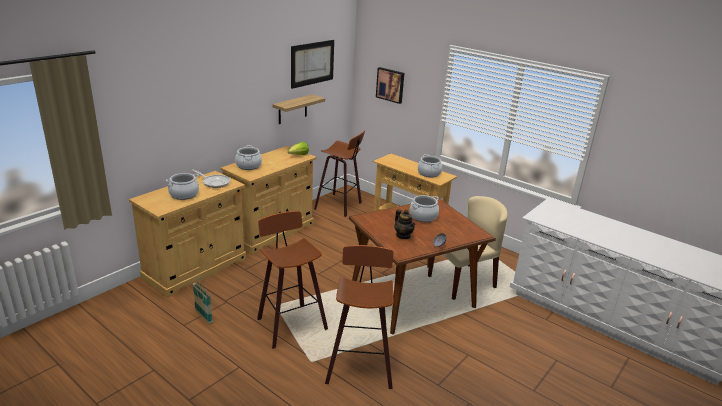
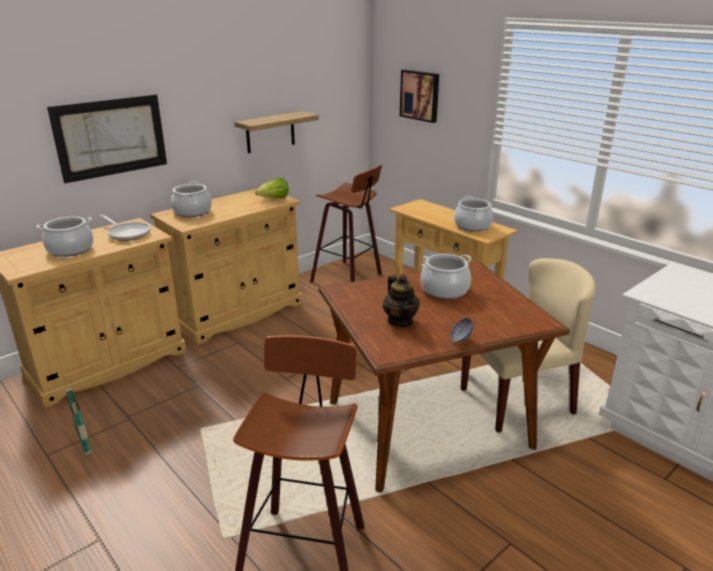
camera: 10 degrees right, 0 degrees up
(289, 323) = (212, 462): stool -> none
(312, 63) = (300, 63): picture -> picture (111, 137)

